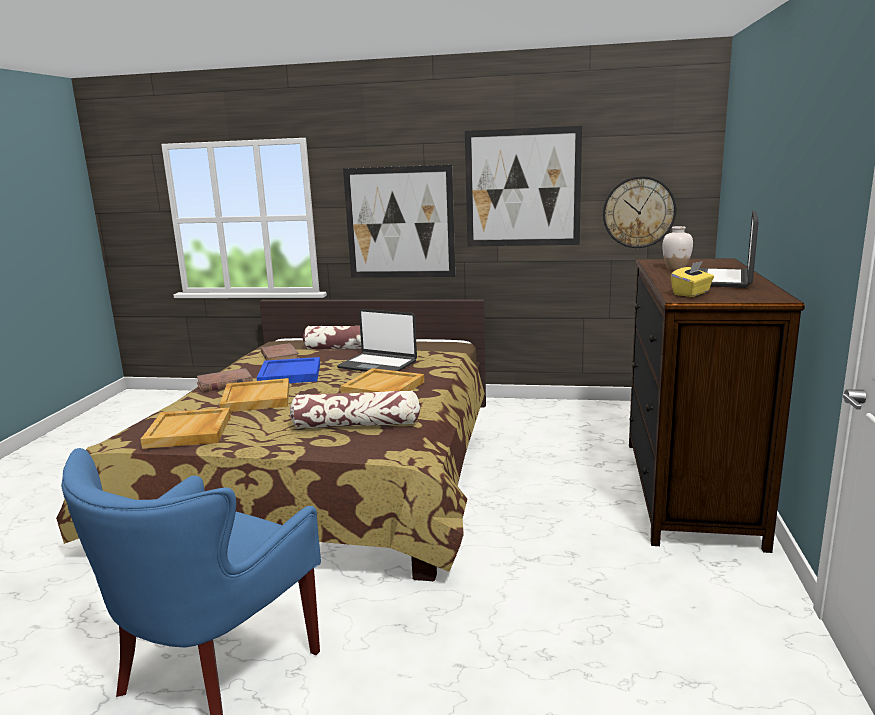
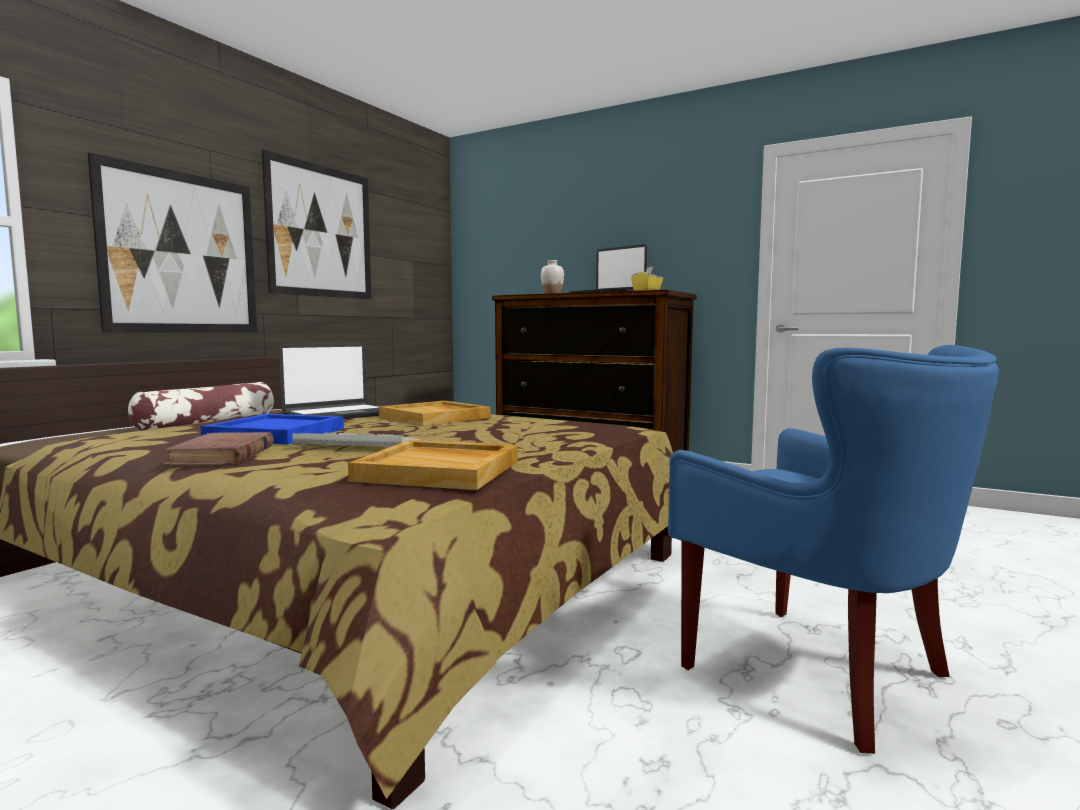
camera: 70 degrees left, 10 degrees down
(256, 398) = (354, 446): beige tray -> keyboard
(280, 357) = (158, 435): brown book -> none
(356, 425) = (540, 428): pillow -> none
(638, 212) = (408, 271): wall clock -> none

